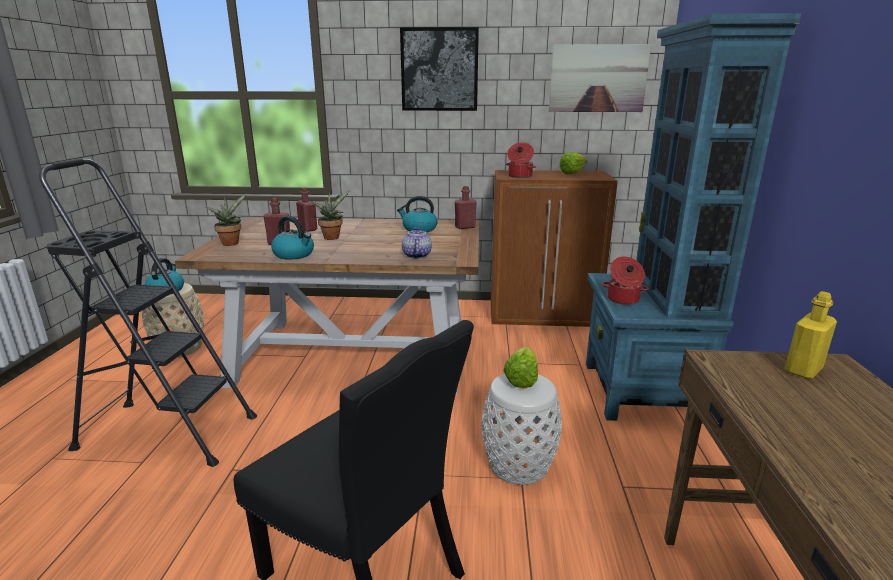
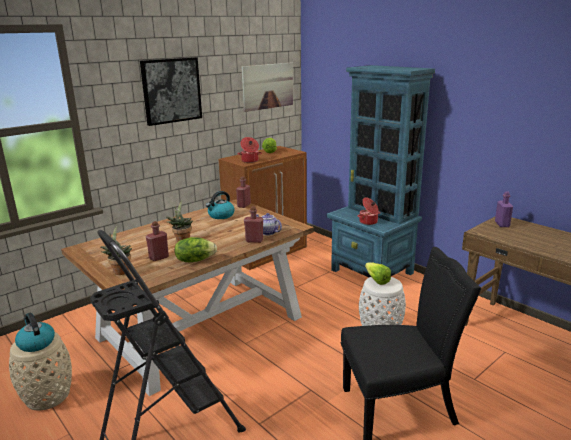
camera: 45 degrees left, 0 degrees up
(294, 254) = (195, 260): kettle -> lettuce
(308, 229) = (145, 241): red bottle -> red bottle (254, 240)
(803, 370) = (502, 224): yellow bottle -> purple bottle

